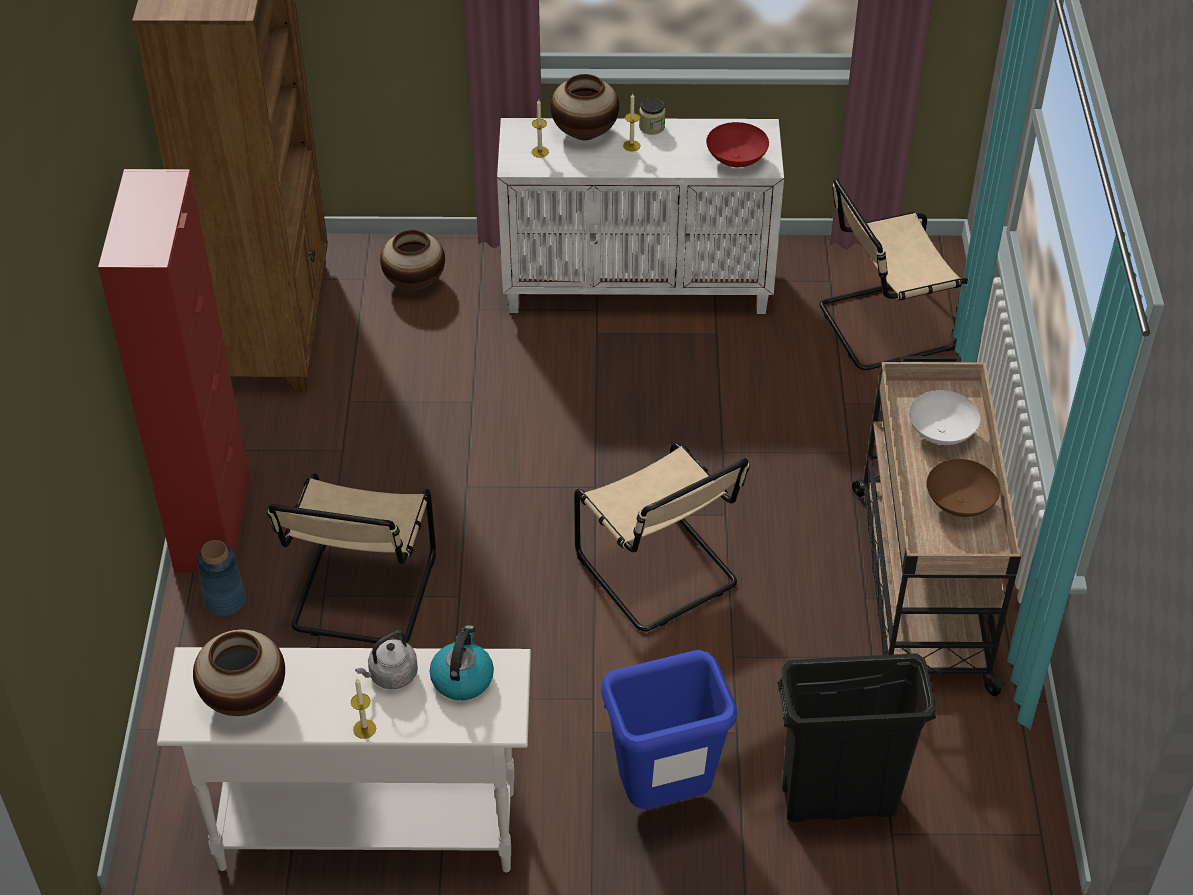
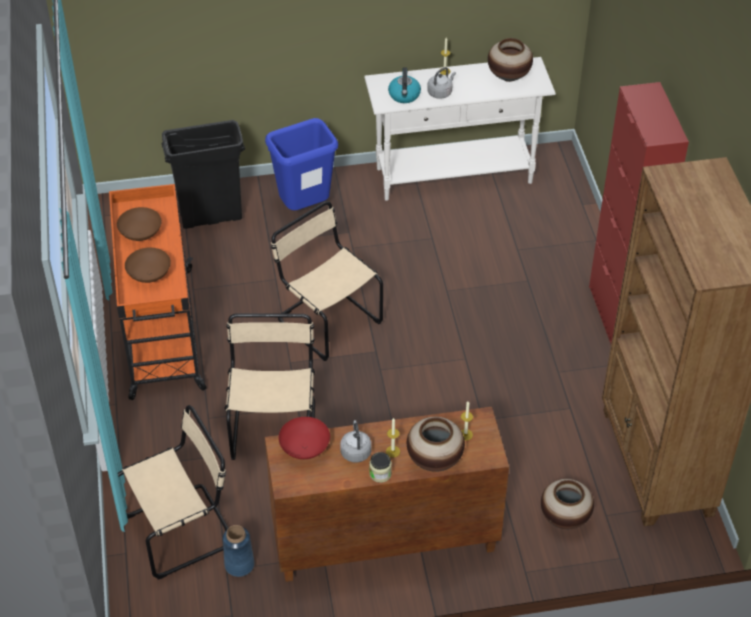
camera: 170 degrees right, 0 degrees up
(225, 600) = (584, 270): blue vase -> blue vase (239, 565)
(362, 597) = (504, 283): beige chair -> beige chair (274, 425)
(639, 285) = (383, 541): white cabinet -> brown cabinet
(676, 151) = (355, 451): none -> grey kettle
(921, 586) = (161, 334): beige cart -> orange cart
(941, 433) = (149, 276): white bowl -> brown bowl

